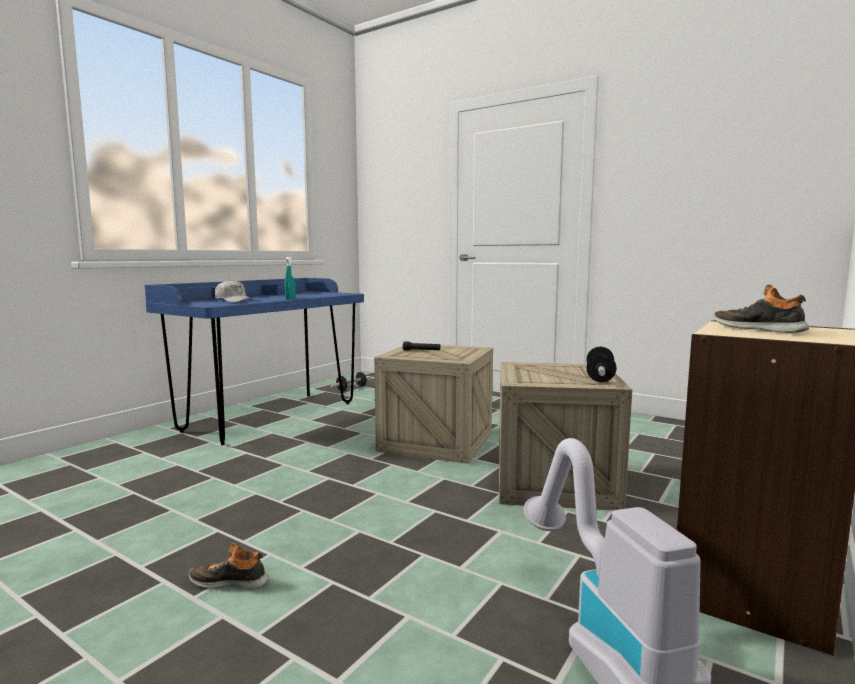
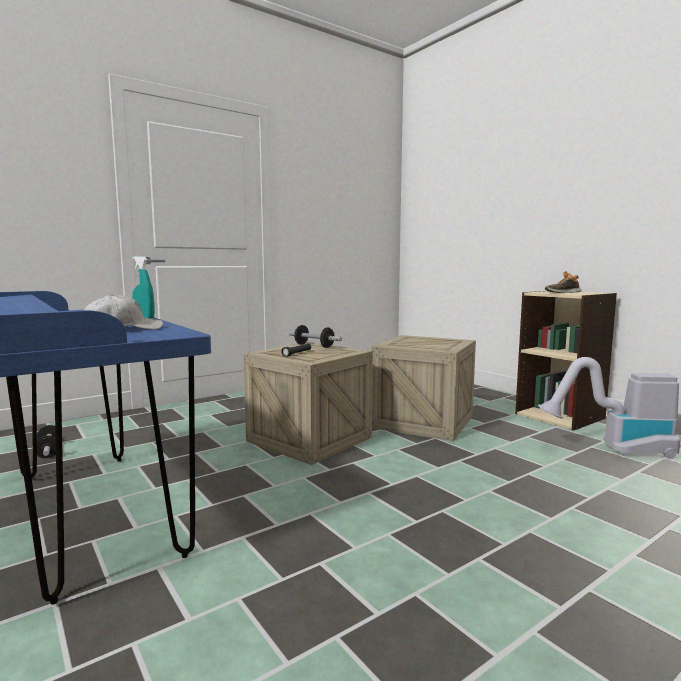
camera: 70 degrees left, 0 degrees up
(230, 582) = (581, 551): shoe -> none
(600, 377) = (441, 339): dumbbell -> dumbbell (314, 346)

